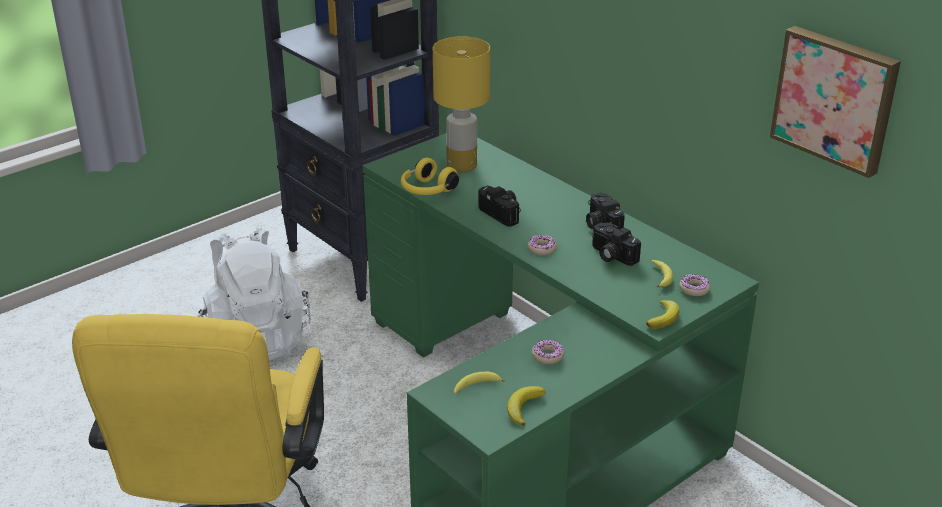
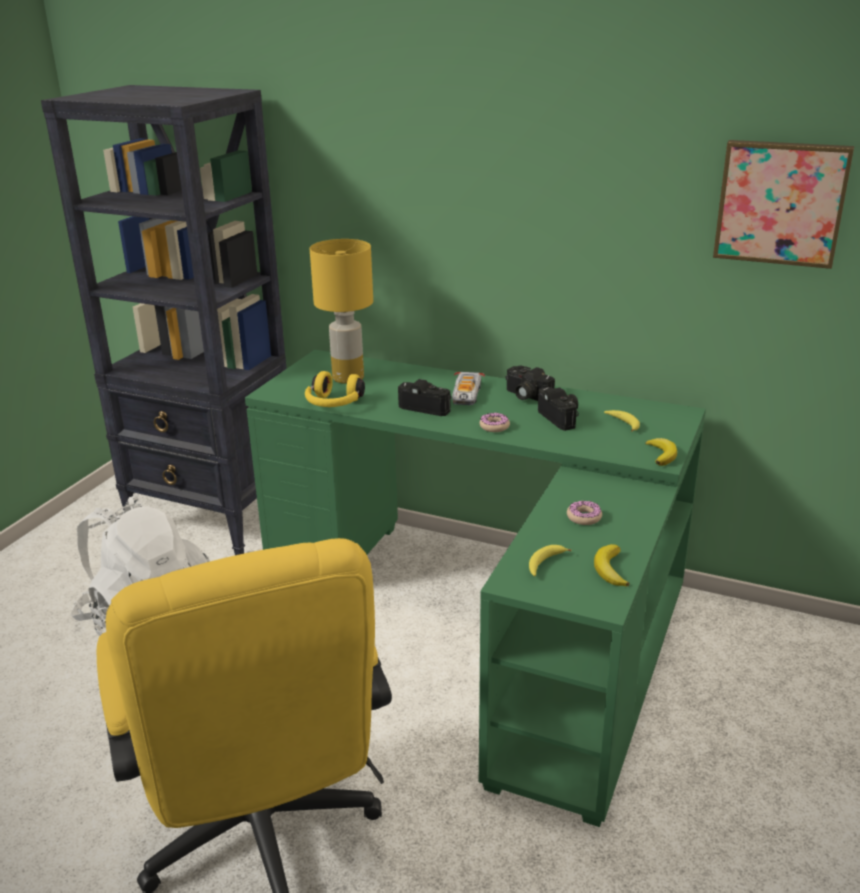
camera: 25 degrees left, 5 degrees down
(549, 209) = (466, 394): none -> toy car
(611, 255) = (562, 417): camera -> camera turned 135 degrees counterclockwise
(694, 289) = (661, 426): donut -> none

